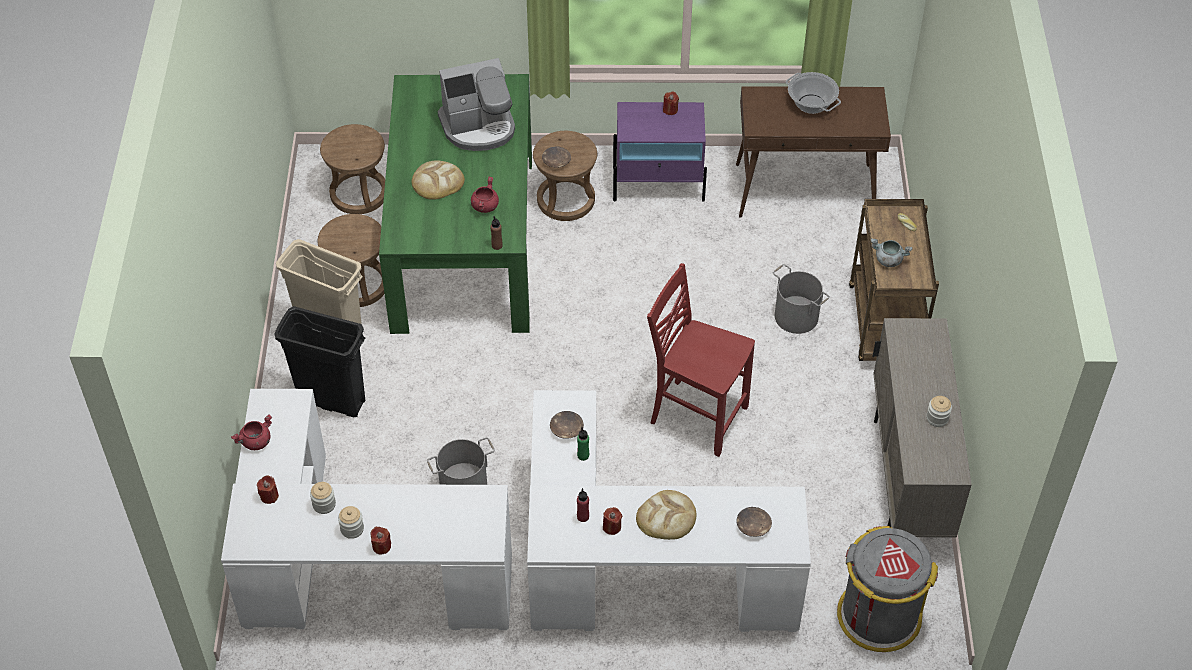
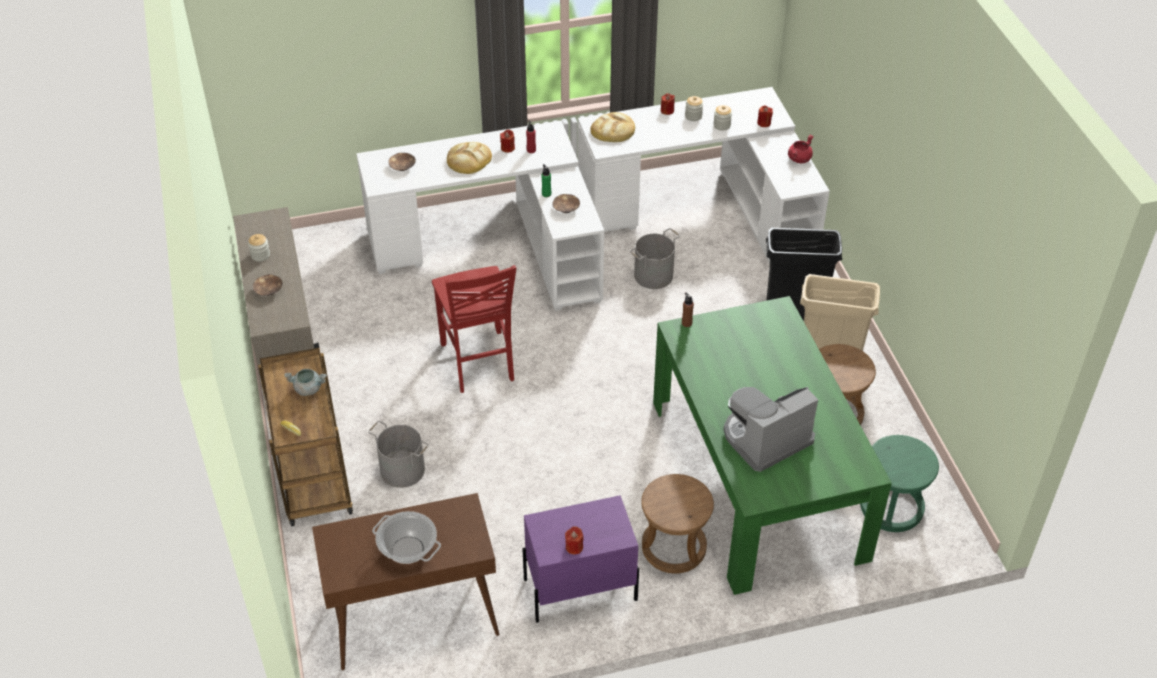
camera: 165 degrees right, 5 degrees down
(358, 193) = (892, 507): brown stool -> green stool
(437, 182) = (774, 371): bread -> bread (613, 130)
(485, 206) = (716, 357): red cooking pot -> none
(556, 162) = (682, 488): brown bowl -> brown bowl (269, 290)
(696, 415) = (478, 363): red chair -> red chair turned 60 degrees clockwise
(878, 616) = (307, 253): grey trash can -> none

